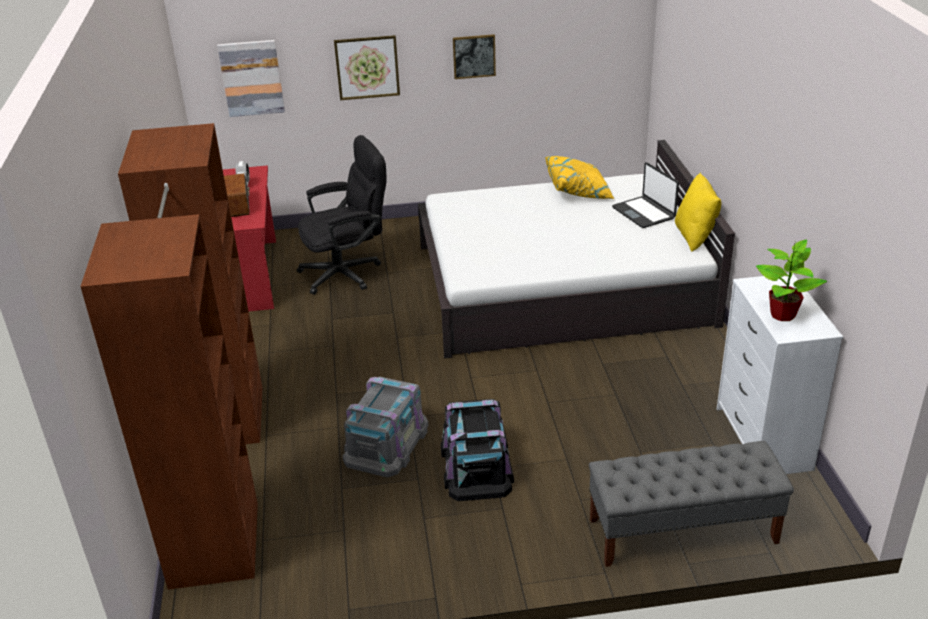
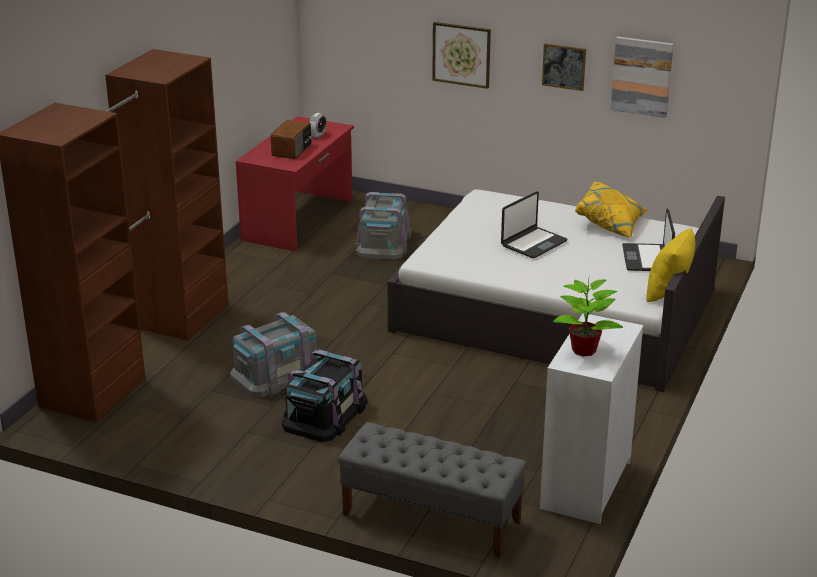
camera: 30 degrees right, 5 degrees down
(251, 78) = (359, 41): picture -> picture (642, 76)
(348, 272) = (384, 242): black office chair -> grey storage box
(540, 229) = (533, 243): none -> laptop

